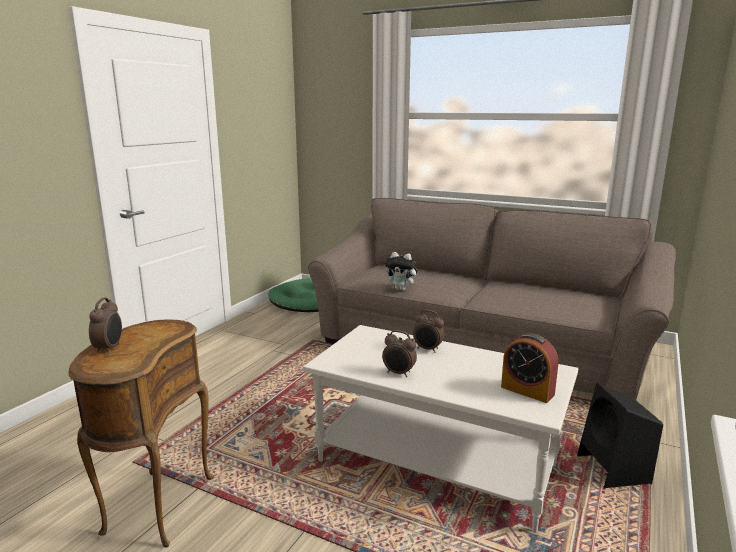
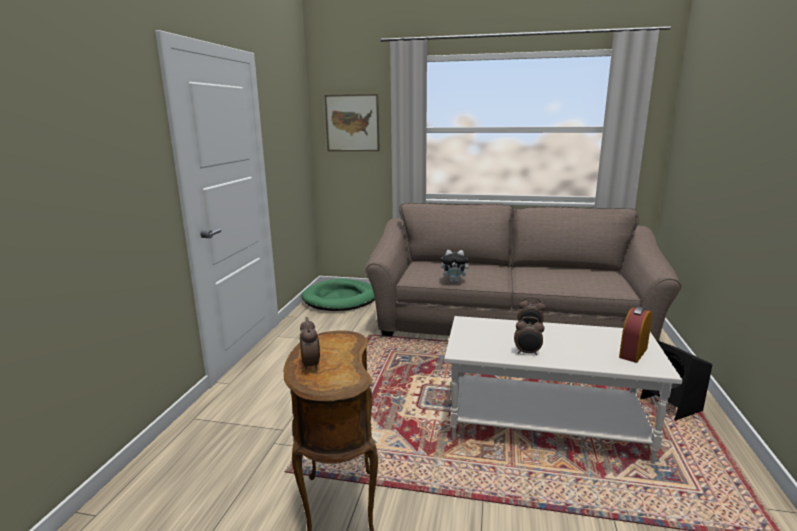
camera: 15 degrees left, 0 degrees up
(336, 107) = (352, 123): none -> picture
(527, 391) = (633, 353): alarm clock -> alarm clock turned 105 degrees clockwise

